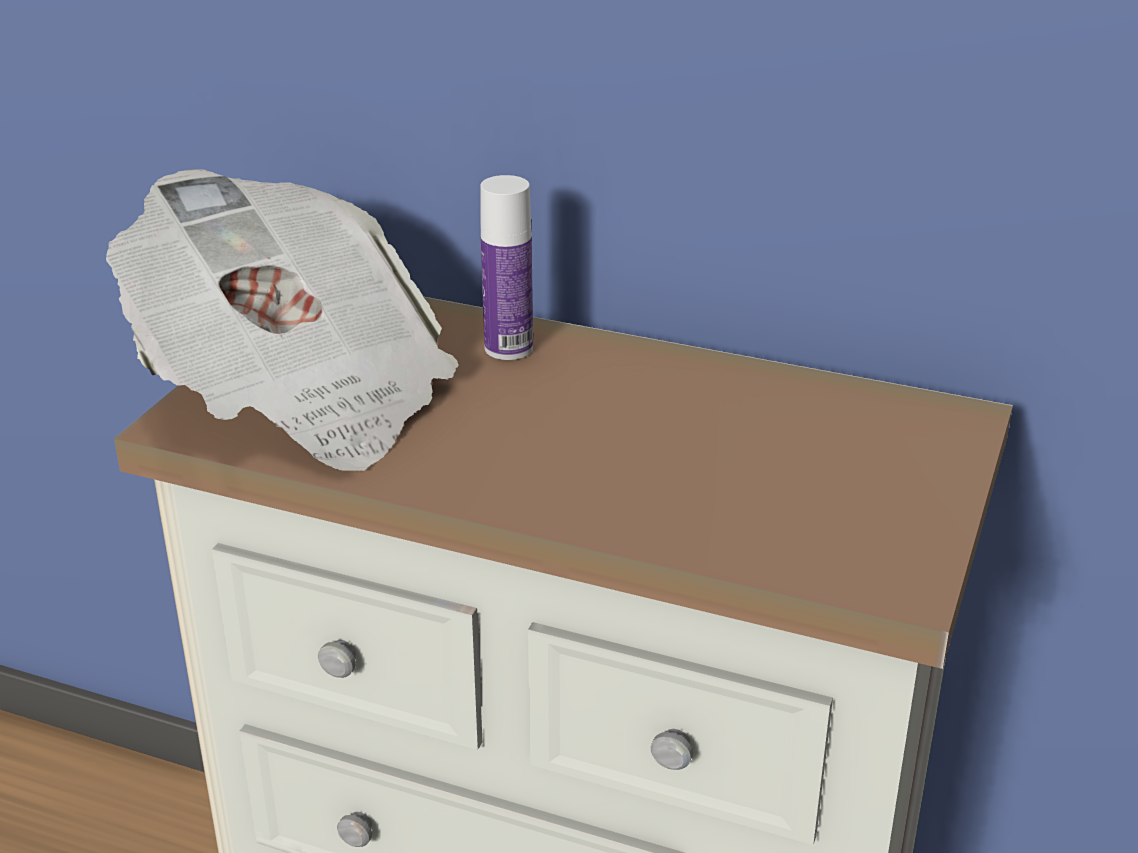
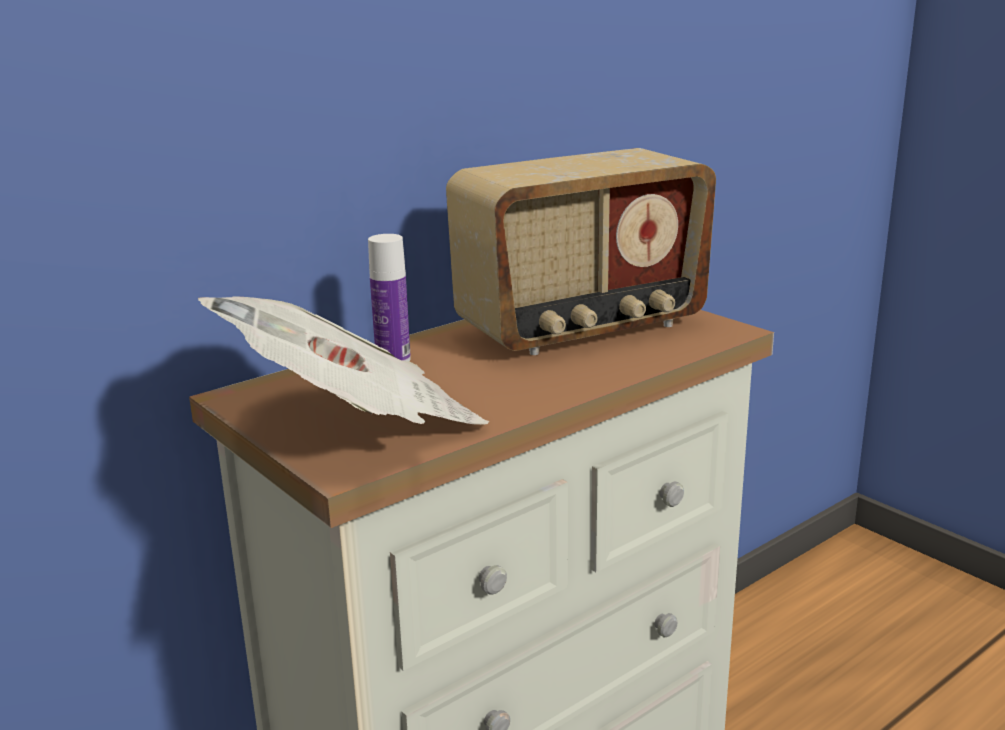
camera: 60 degrees left, 10 degrees down
(760, 446) = (582, 328): none -> radio

